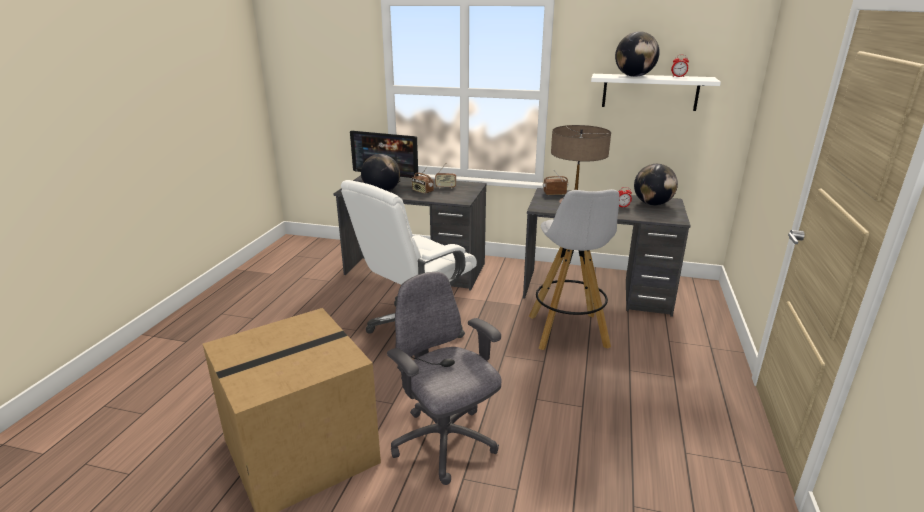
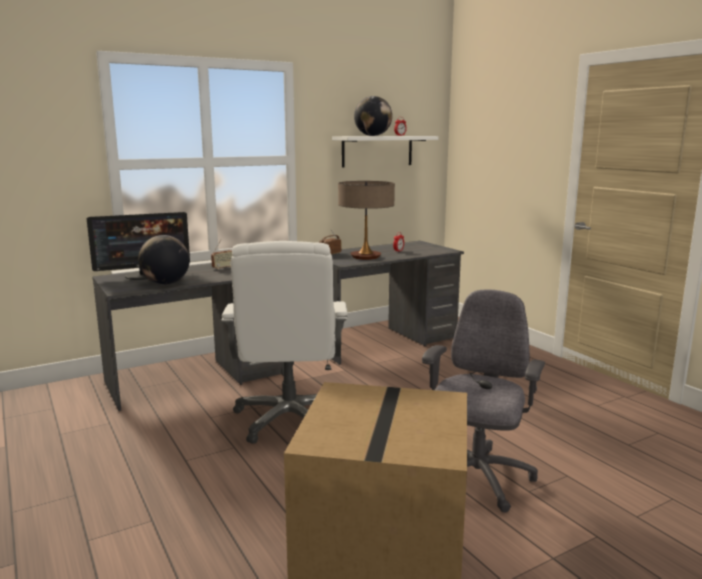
camera: 45 degrees left, 10 degrees down
(422, 191) = (208, 274): radio -> none
(445, 443) = (476, 479): grey office chair -> grey office chair turned 105 degrees clockwise
(568, 332) = (414, 373): white stool -> none
(652, 204) = (412, 246): globe -> none

